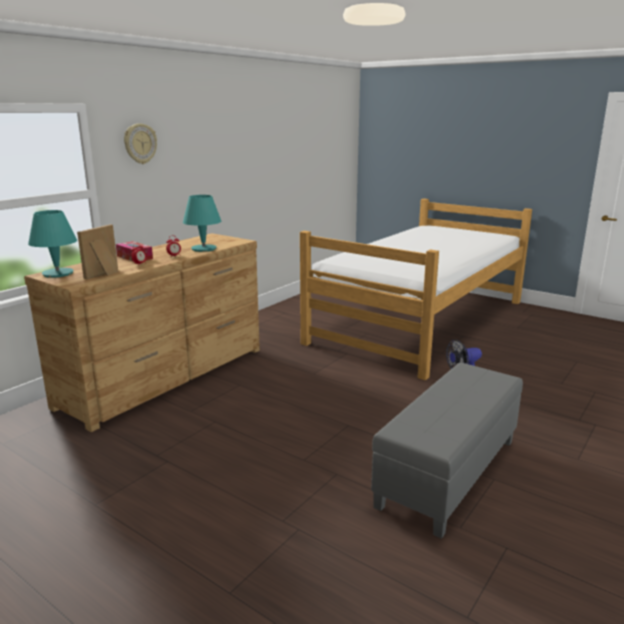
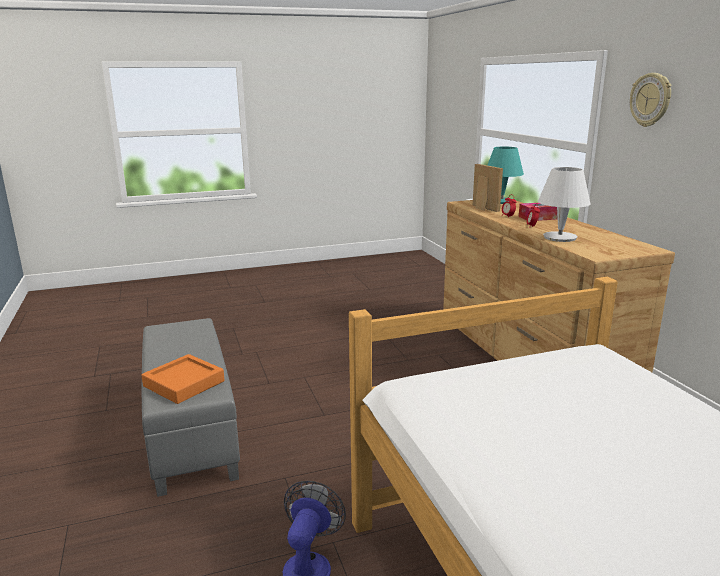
camera: 125 degrees right, 0 degrees up
(203, 249) = (560, 237): turquoise table lamp -> white table lamp
(477, 382) = (184, 384): none -> orange tray

